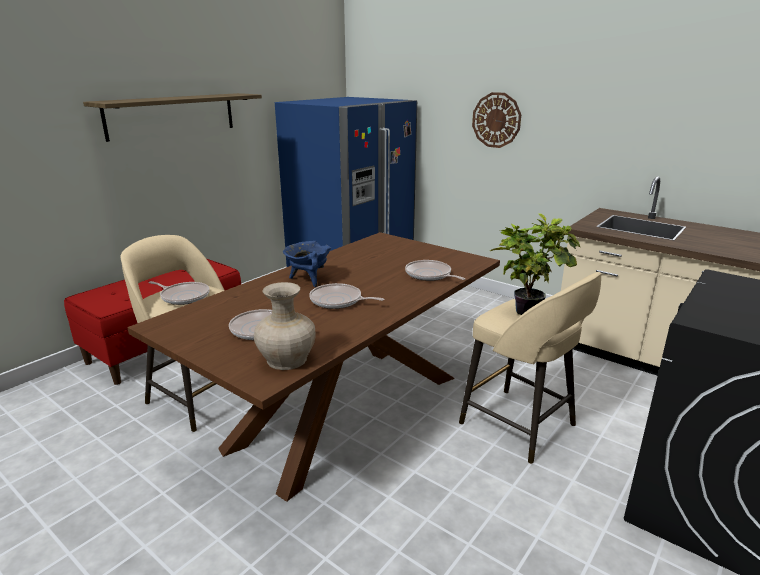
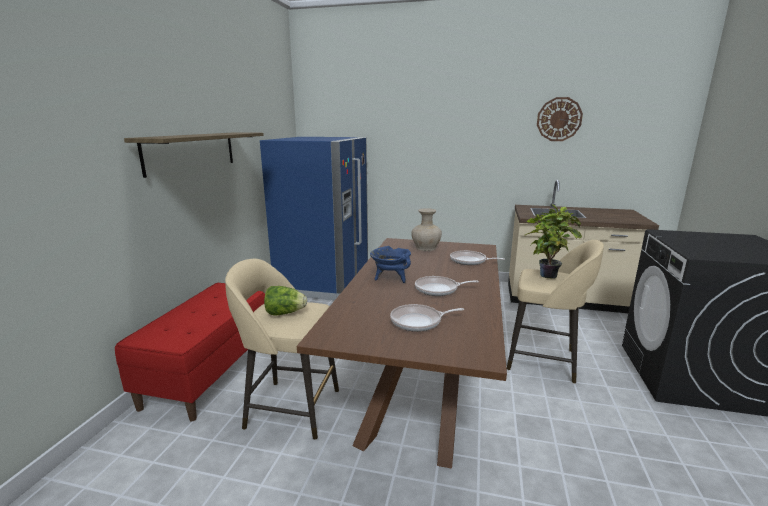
camera: 25 degrees left, 5 degrees down
(183, 296) = (285, 313): frying pan -> lettuce
(288, 359) = (473, 338): beige vase -> beige vase (426, 247)
(496, 120) = (433, 149): wall clock -> wall clock (559, 119)

